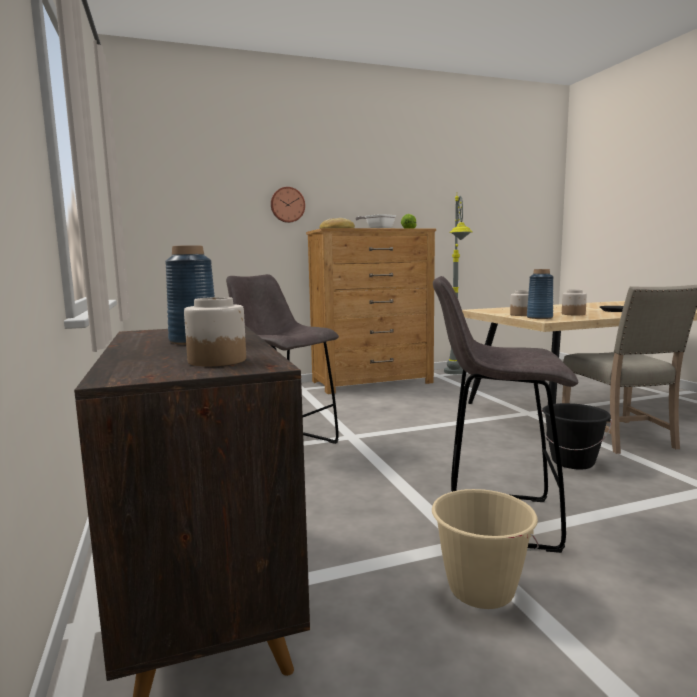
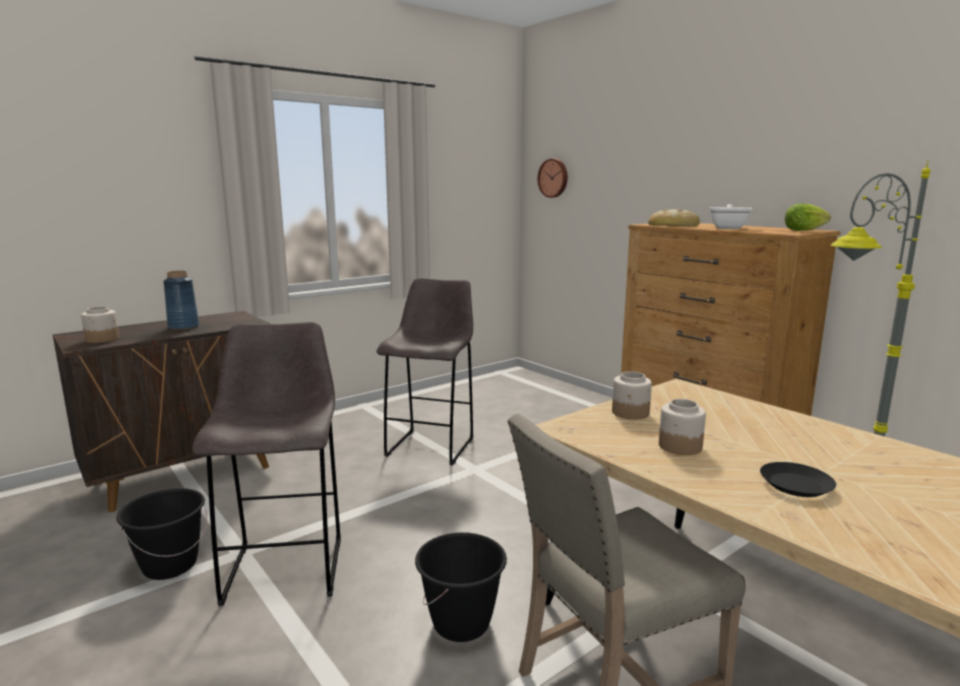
camera: 70 degrees right, 5 degrees up
(287, 205) = (659, 186): wall clock -> wall clock (553, 178)
(481, 589) = (170, 565): beige bucket -> black bucket
(539, 317) = (597, 423): blue vase -> none

